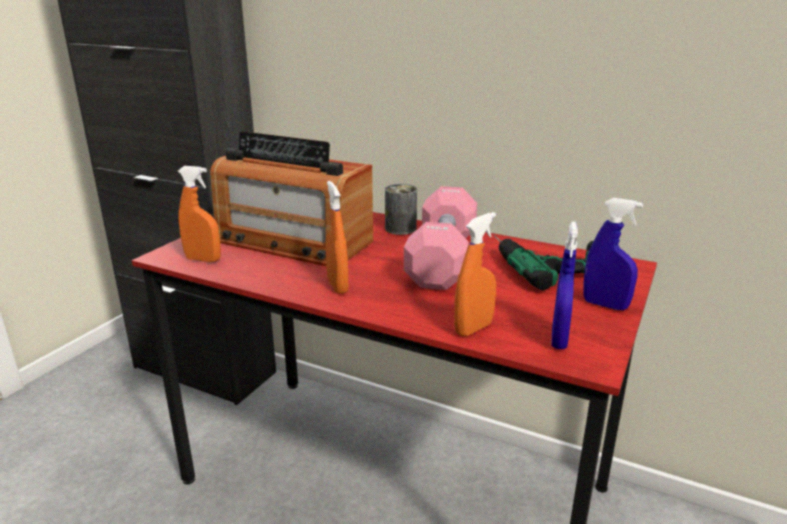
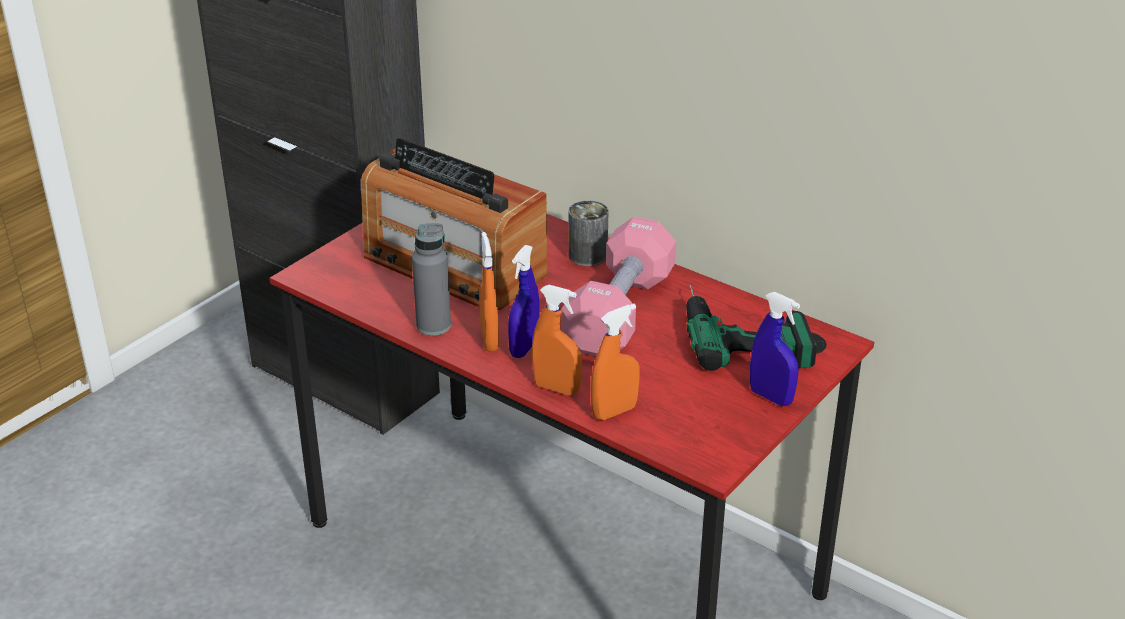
camera: 10 degrees right, 10 degrees up
(203, 259) = (348, 285): orange spray bottle -> orange spray bottle (557, 388)
(284, 280) = (433, 326): none -> grey bottle
(559, 339) = (695, 434): blue spray bottle -> blue spray bottle (524, 348)

